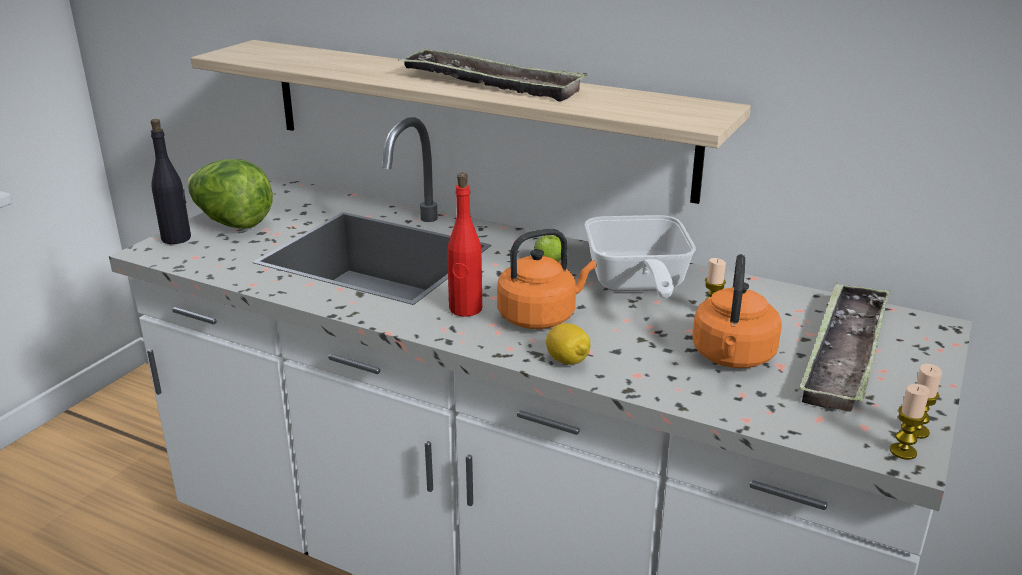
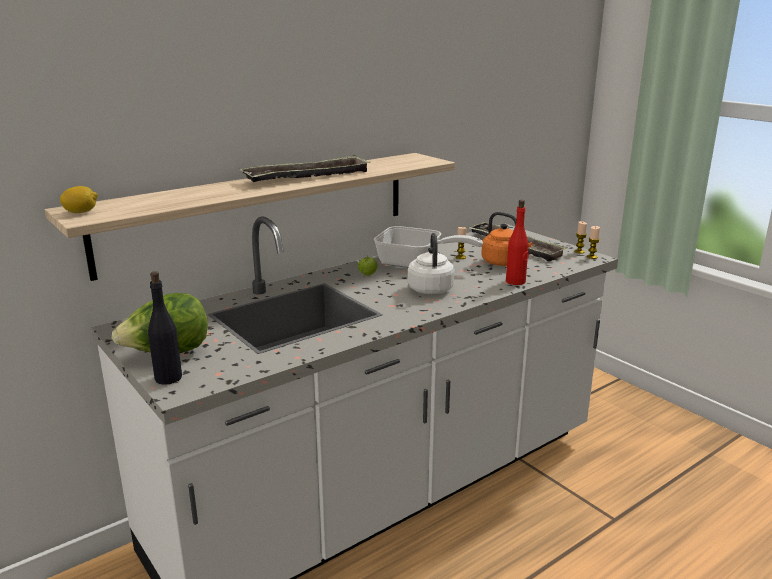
camera: 65 degrees left, 5 degrees down
(465, 309) = (403, 303): red bottle -> red bottle (515, 282)
(541, 317) = (430, 288): orange kettle -> white kettle
(567, 360) = (481, 292): lemon -> lemon (81, 212)

